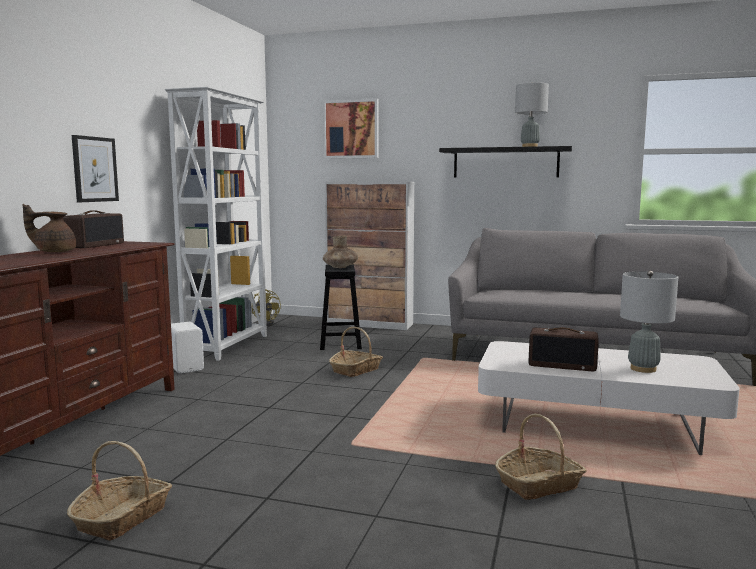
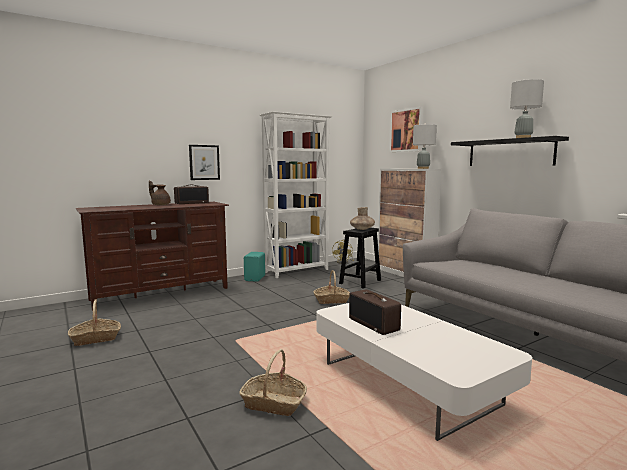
camera: 40 degrees right, 0 degrees up
(187, 367) = (255, 278): white speaker -> turquoise speaker
(643, 369) = (429, 345): grey table lamp -> grey table lamp (423, 168)

